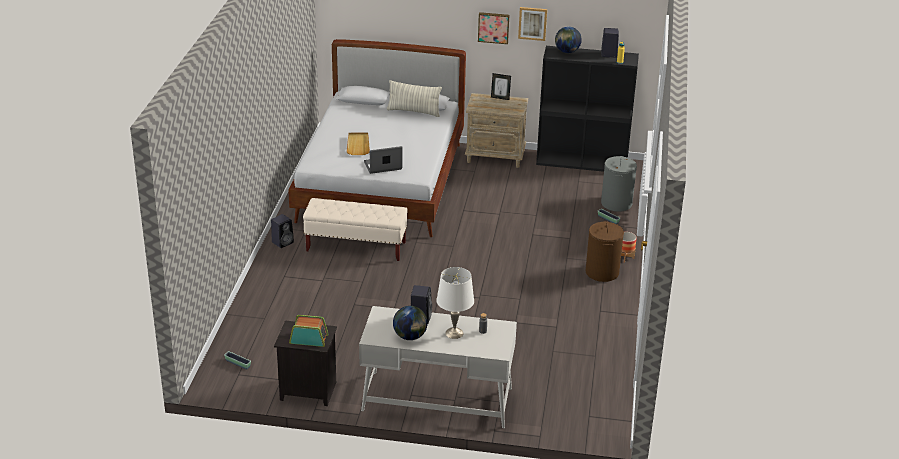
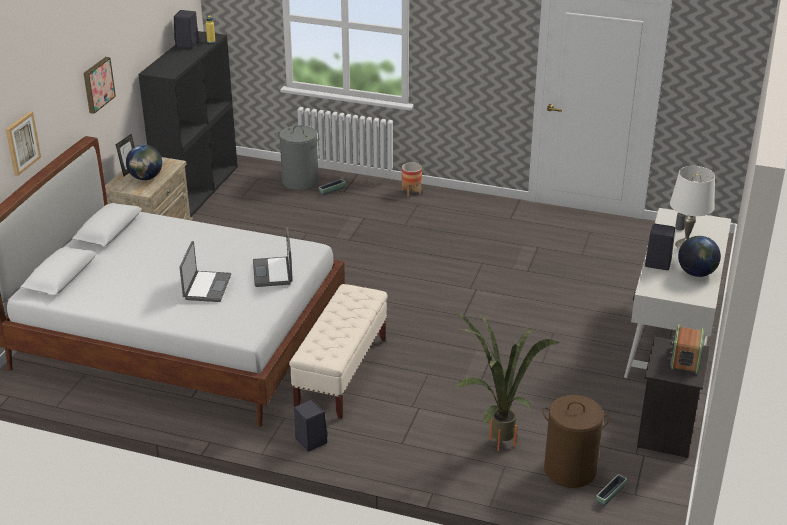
camera: 80 degrees left, 0 degrees up
(288, 313) = (494, 442): none -> potted plant
(358, 145) = (206, 287): beige tray -> laptop
(414, 111) = (123, 238): pillow -> none
(532, 23) = (123, 53): picture -> picture (22, 143)
(567, 52) = (165, 64): globe -> globe (146, 178)
(602, 272) = (438, 208): brown laundry basket -> brown laundry basket (570, 470)

